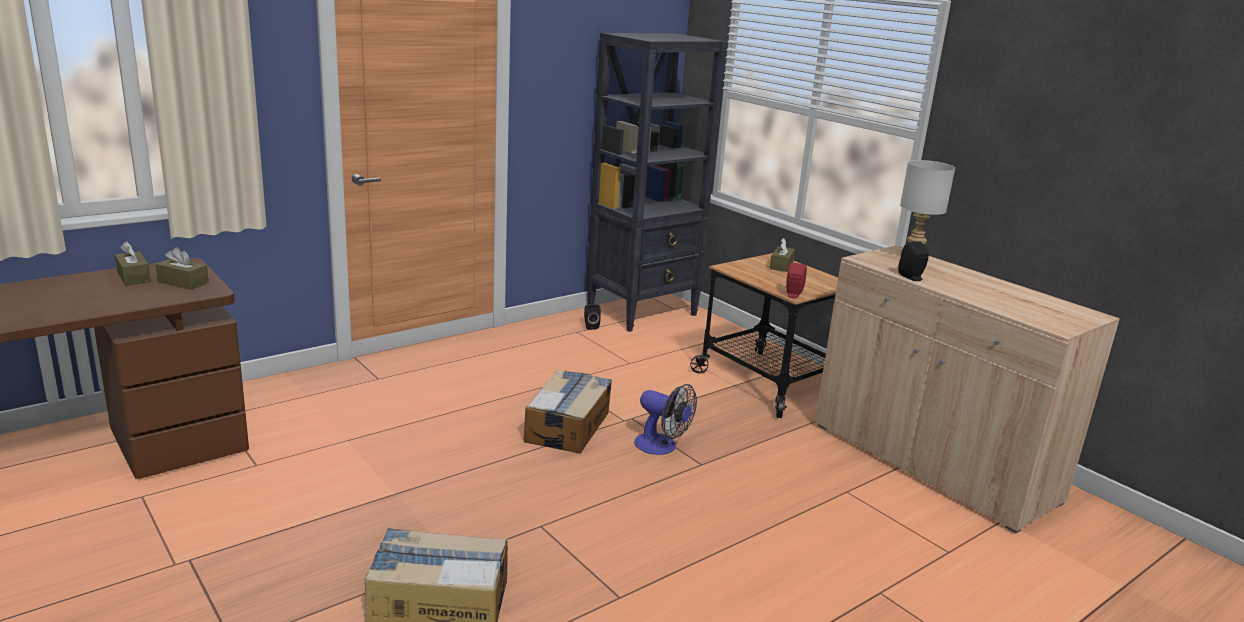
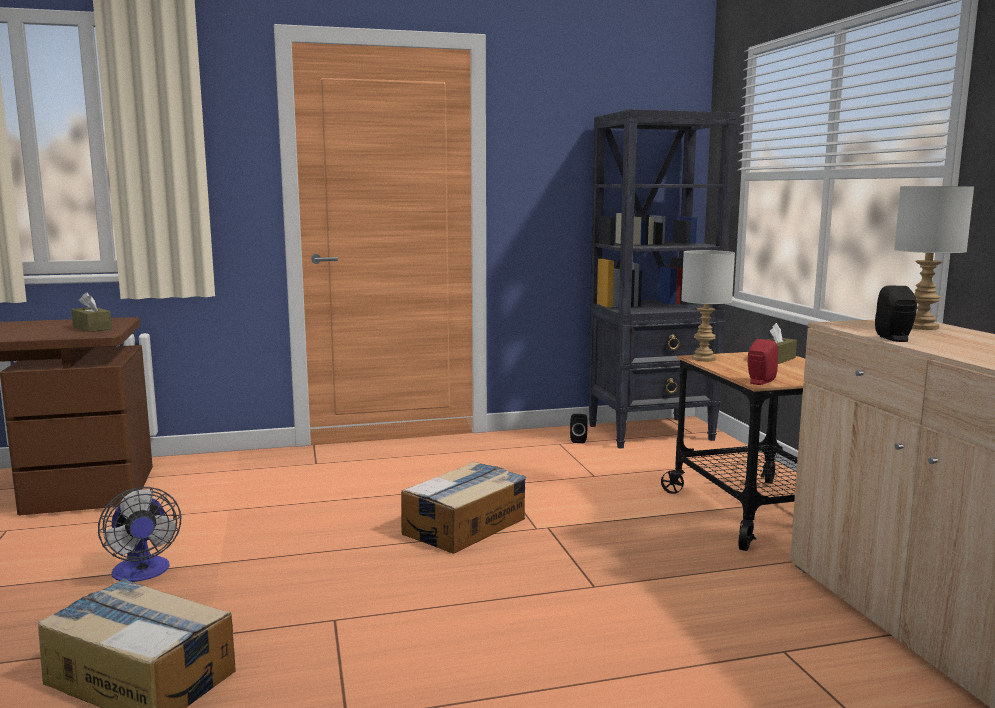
camera: 25 degrees right, 10 degrees down
(133, 276) = (62, 324): brown tissue box -> none
(662, 447) = (558, 560): fan -> fan (142, 573)
(732, 269) = (703, 359): none -> grey table lamp

